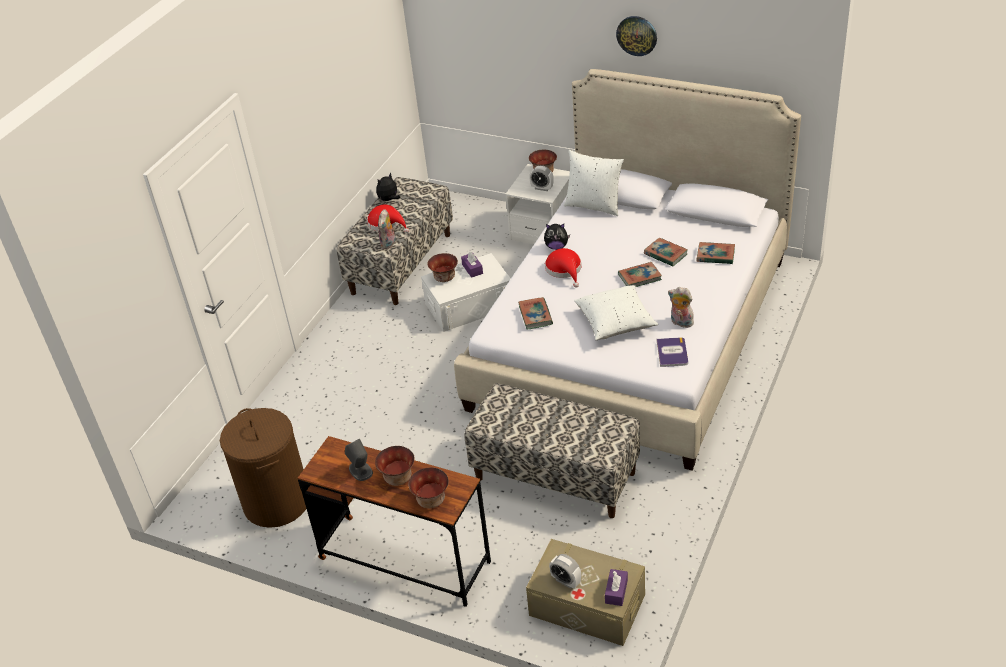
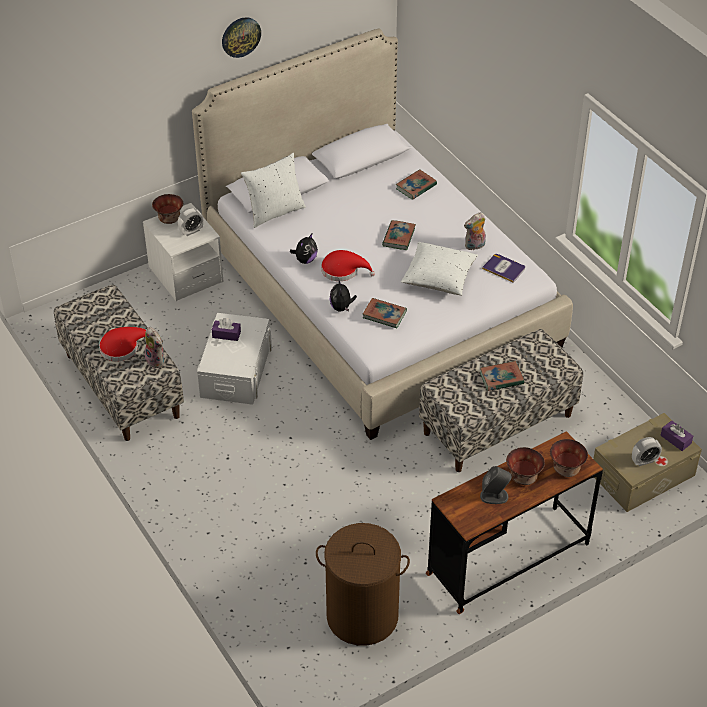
camera: 60 degrees left, 5 degrees up
(389, 200) = (86, 329): plush toy -> plush toy (341, 307)
(445, 277) = (218, 357): bowl -> none
(665, 254) = (385, 210): book -> book (501, 378)

